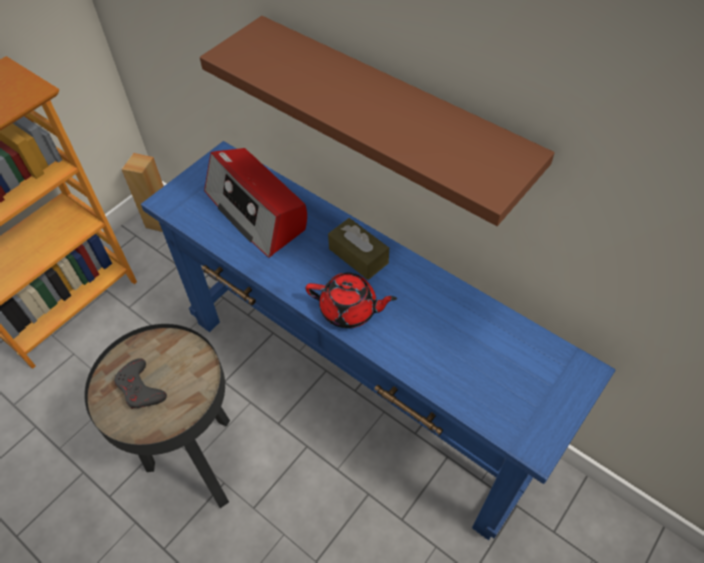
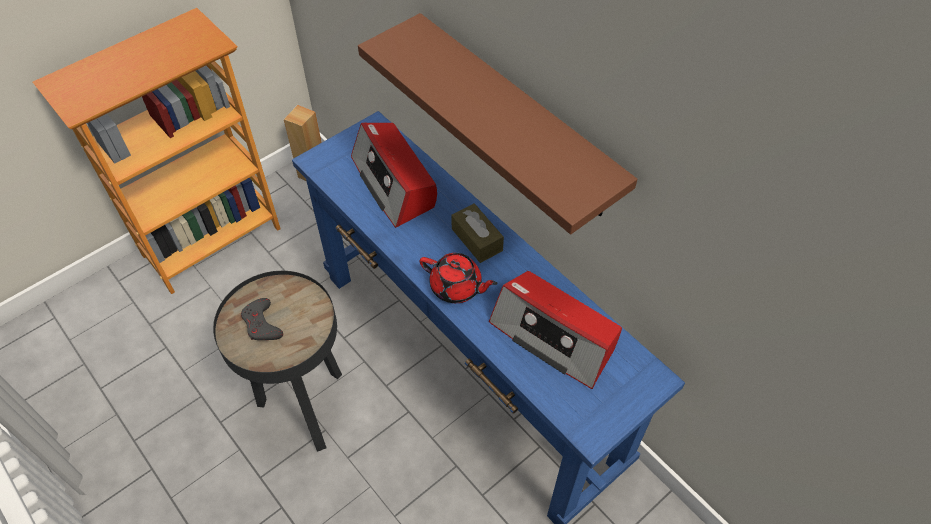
camera: 10 degrees right, 0 degrees up
(467, 344) = (554, 336): none -> radio

